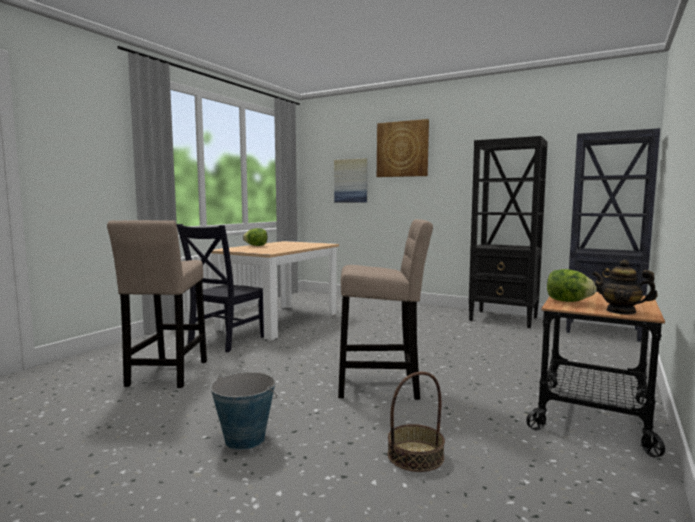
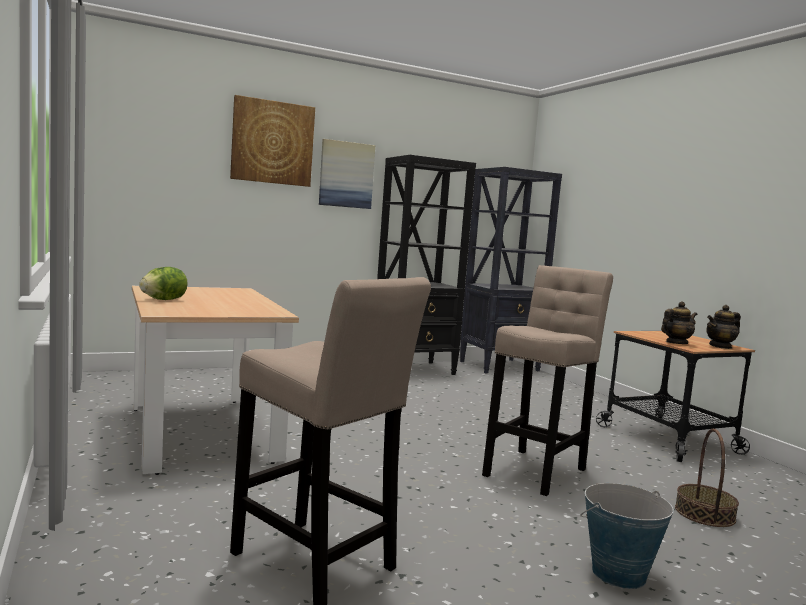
camera: 55 degrees left, 0 degrees up
(225, 341) = (220, 485): black chair -> none
(351, 181) = (179, 179): picture -> picture (346, 174)
(568, 301) = (676, 343): lettuce -> teapot

